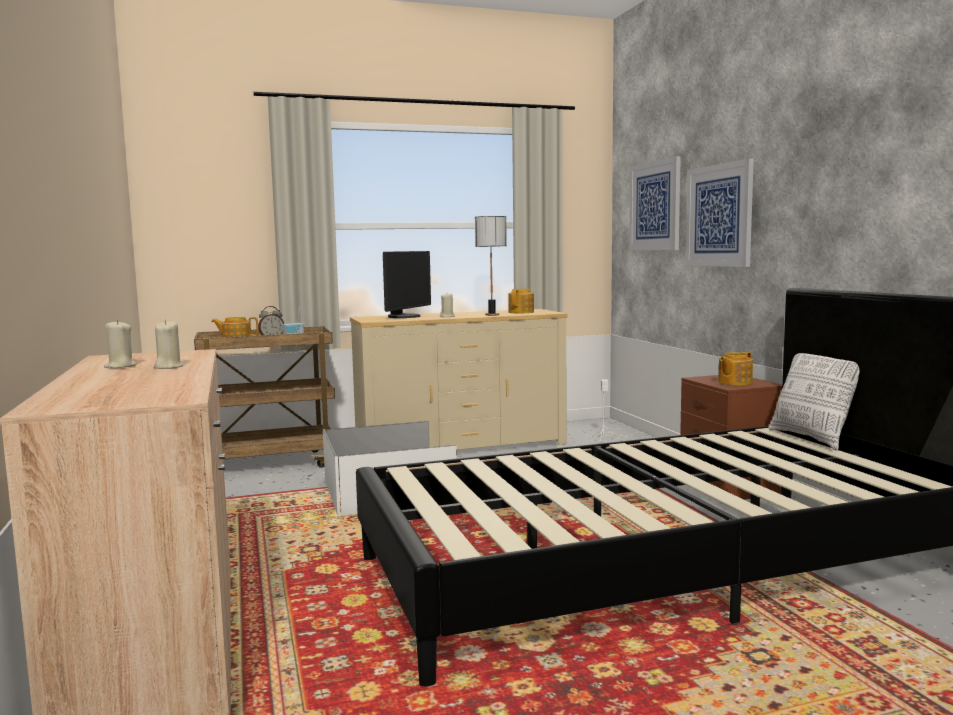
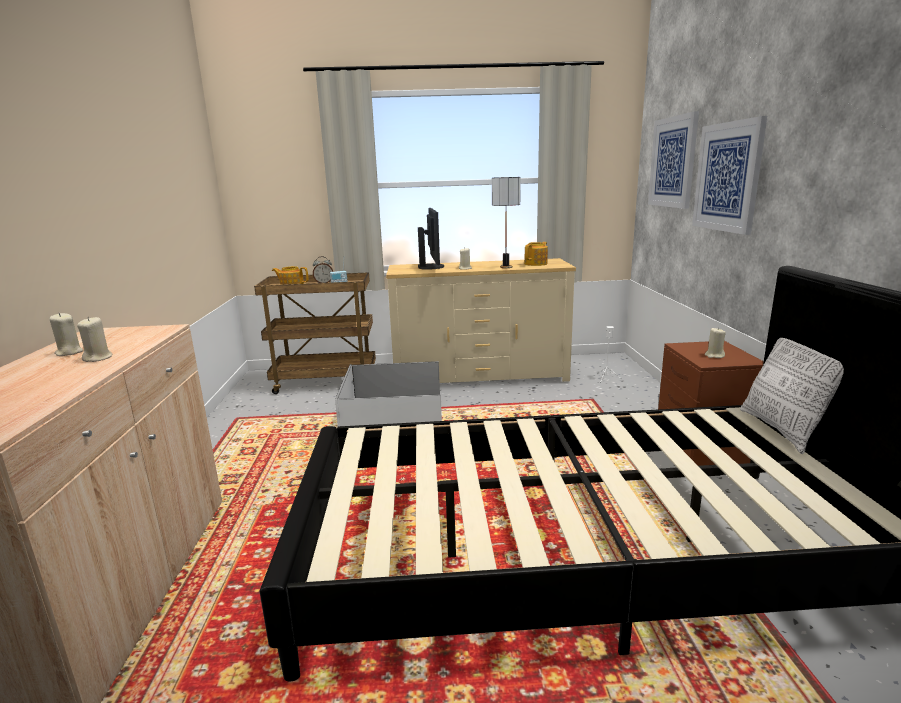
camera: 15 degrees right, 10 degrees up
(406, 317) = (432, 267): monitor -> monitor turned 45 degrees counterclockwise
(734, 382) = (714, 355): teapot -> beige candle

